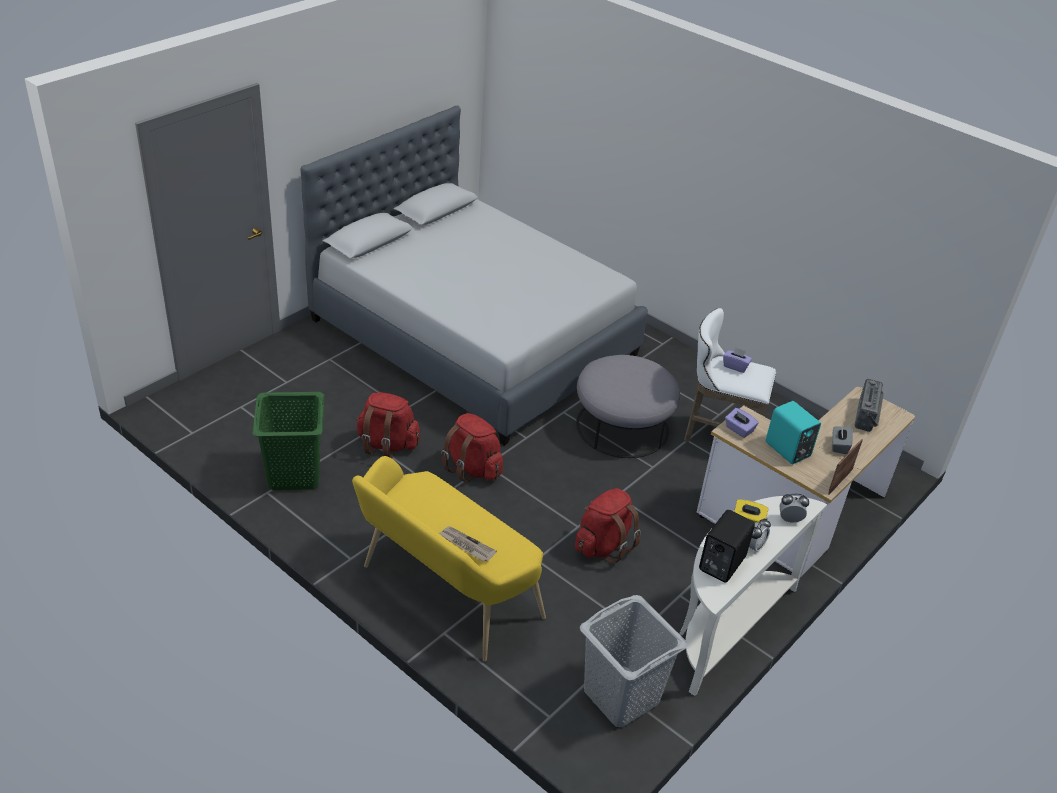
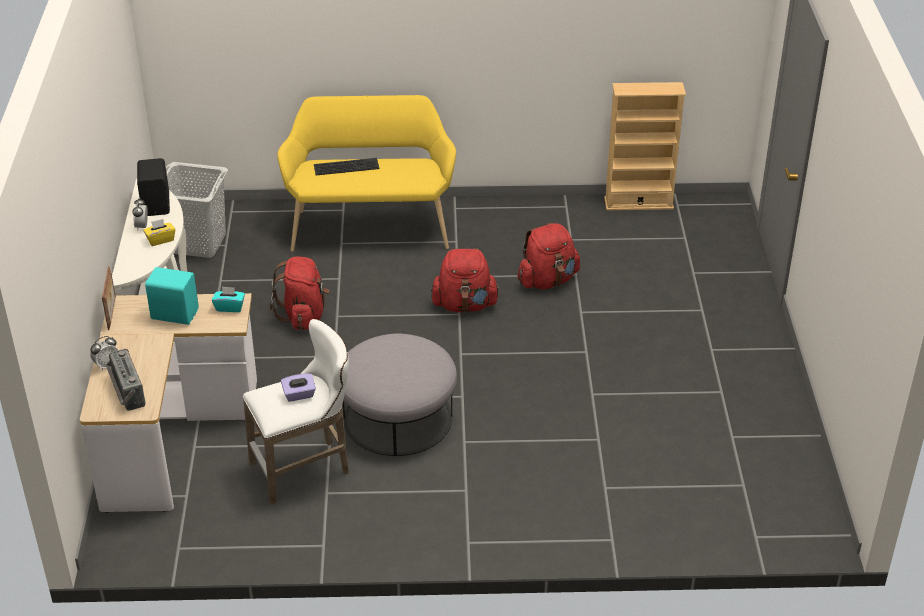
camera: 140 degrees right, 0 degrees up
(214, 454) = (638, 203): none -> beige bookcase
(294, 473) = (571, 225): green laundry basket -> none
(466, 545) = (347, 166): newspaper -> keyboard
(474, 337) = (638, 413): grey bed -> none
(739, 429) = (229, 307): purple tissue box -> turquoise tissue box
(789, 519) = (130, 258): alarm clock -> alarm clock (106, 365)
(839, 446) = (133, 344): grey tissue box -> none

